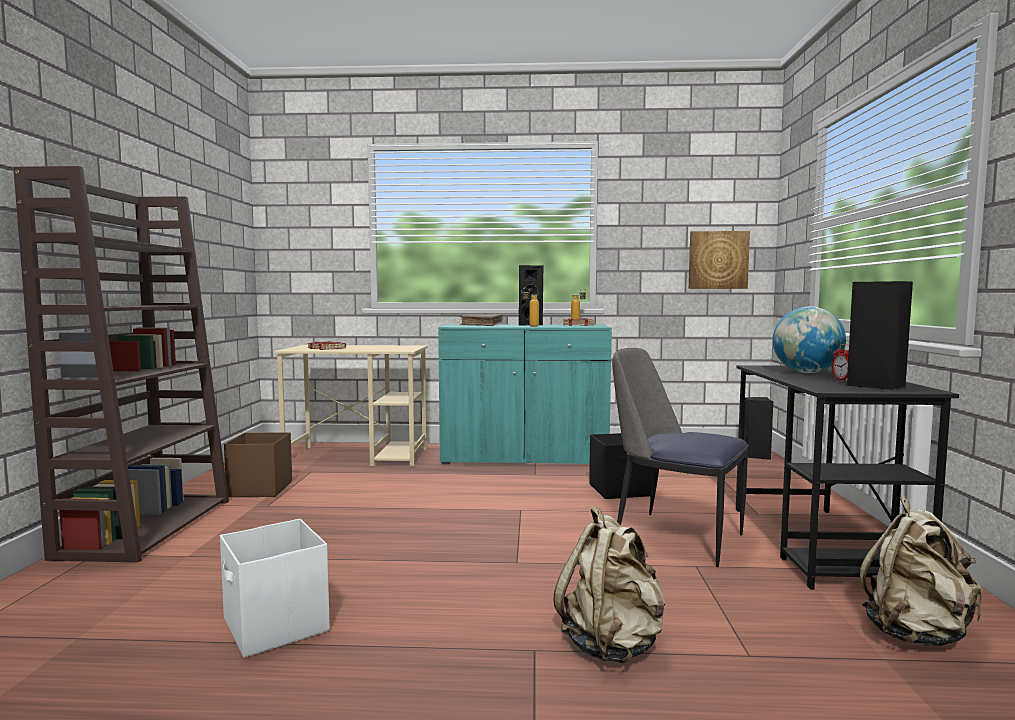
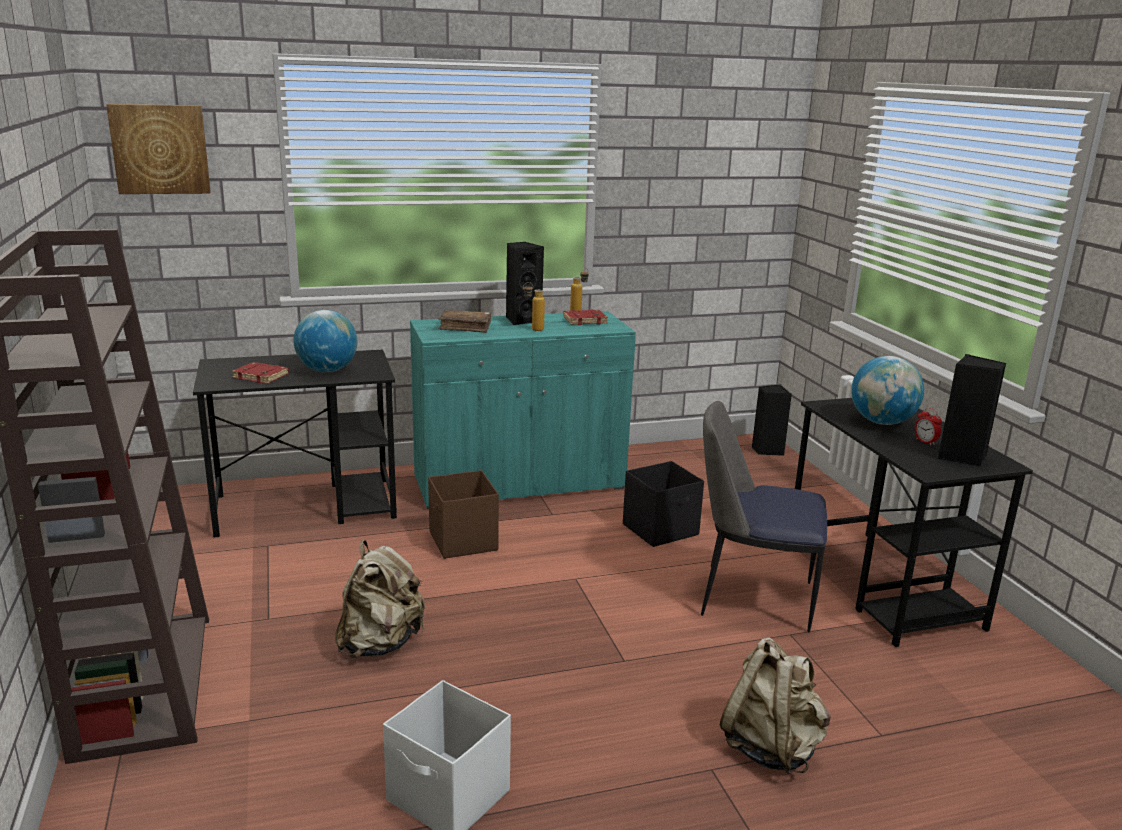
camera: 20 degrees left, 15 degrees up
(259, 489) = (229, 590): brown storage box -> brown storage box (463, 541)
(358, 456) = (307, 507): beige desk -> black desk
(374, 348) = (327, 370): none -> globe
(718, 260) = (735, 221): picture -> picture (160, 149)
(916, 634) = (989, 683): beige backpack -> beige backpack (380, 643)

